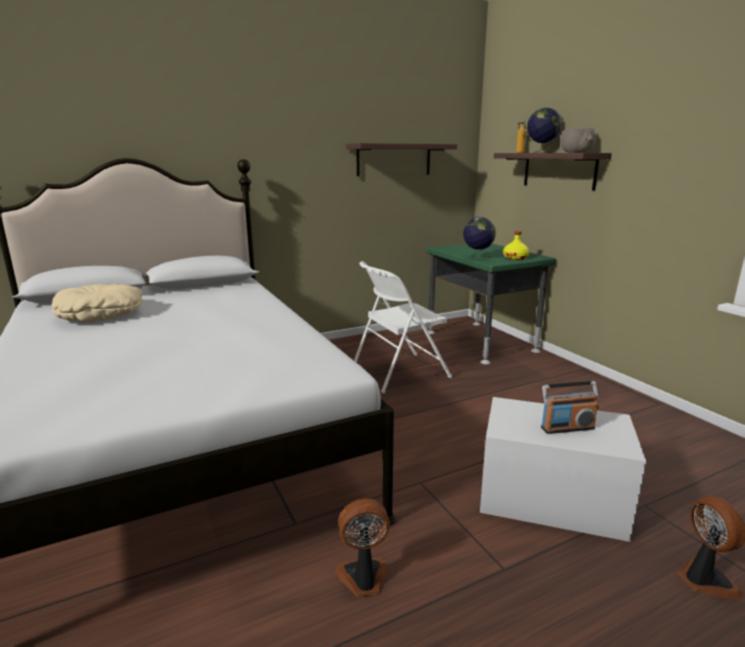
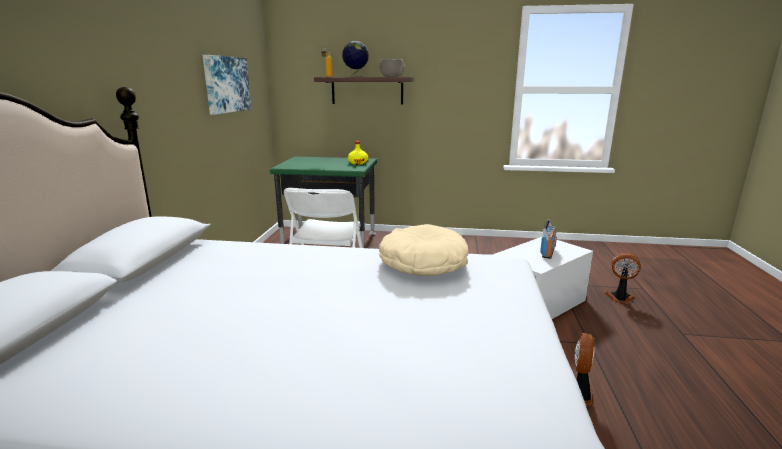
camera: 55 degrees left, 0 degrees up
(100, 314) = (146, 339): beige pillow -> beige pillow (422, 263)
(394, 159) = (226, 84): shelf -> picture
(477, 258) = (336, 168): globe -> none

